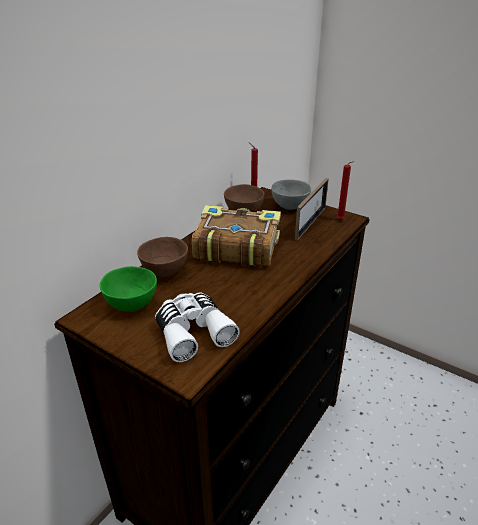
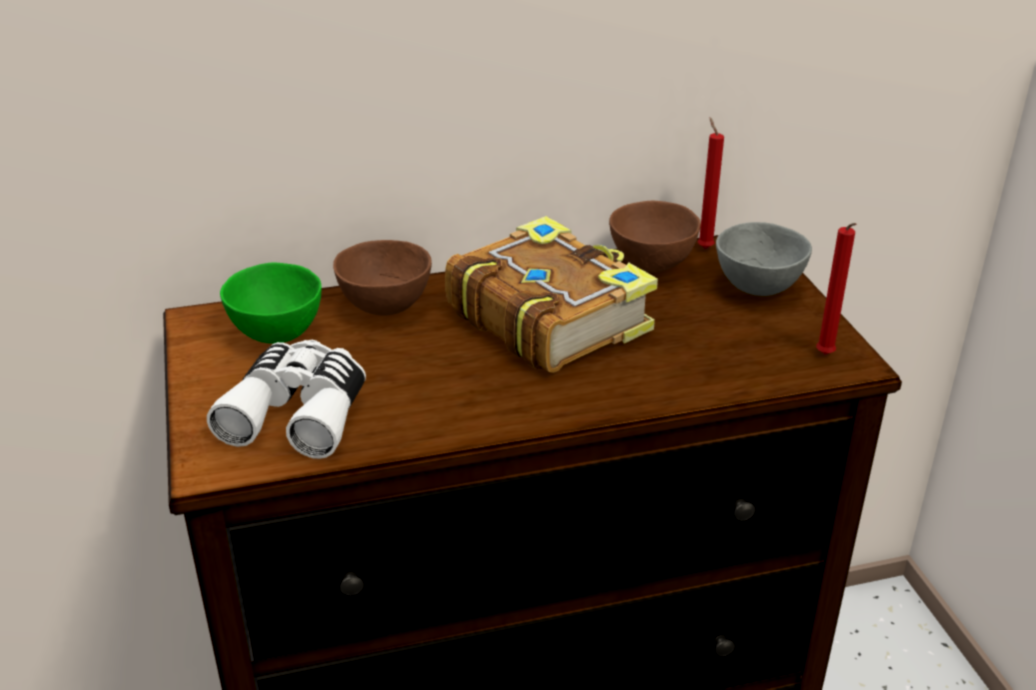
camera: 40 degrees right, 0 degrees up
(310, 223) = (751, 335): picture frame -> none

